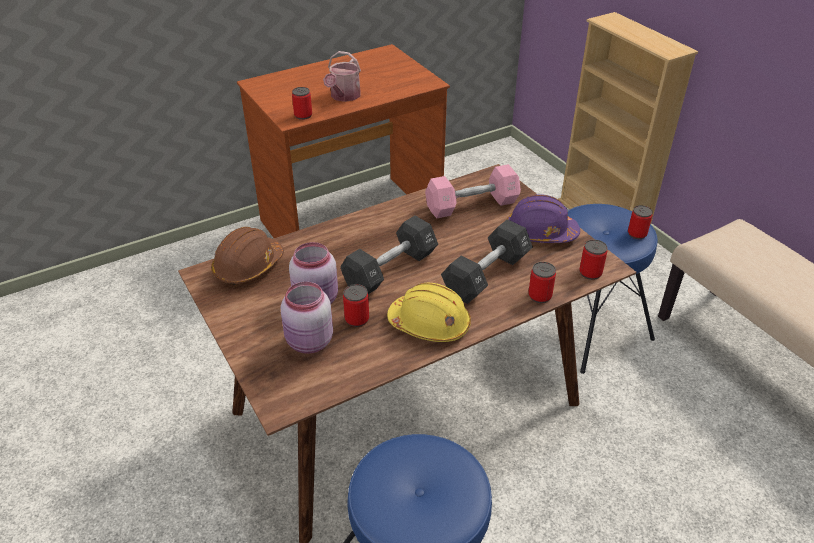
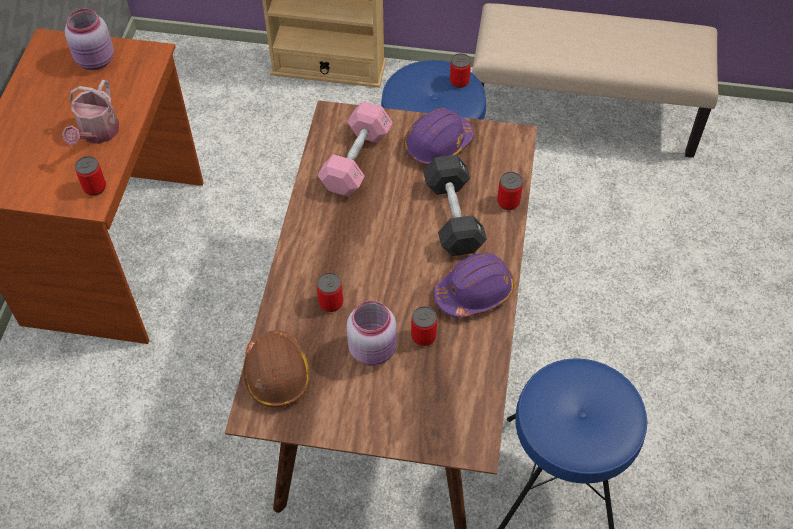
camera: 50 degrees left, 15 degrees up
(309, 342) = (421, 386): pink jar -> pink jar (96, 61)
(344, 96) = (97, 133): watering can -> watering can turned 45 degrees clockwise
(390, 269) = (384, 274): black dumbbell -> none
(430, 324) = (474, 292): yellow hard hat -> purple hard hat
(590, 273) = (513, 153): can -> can (331, 302)

